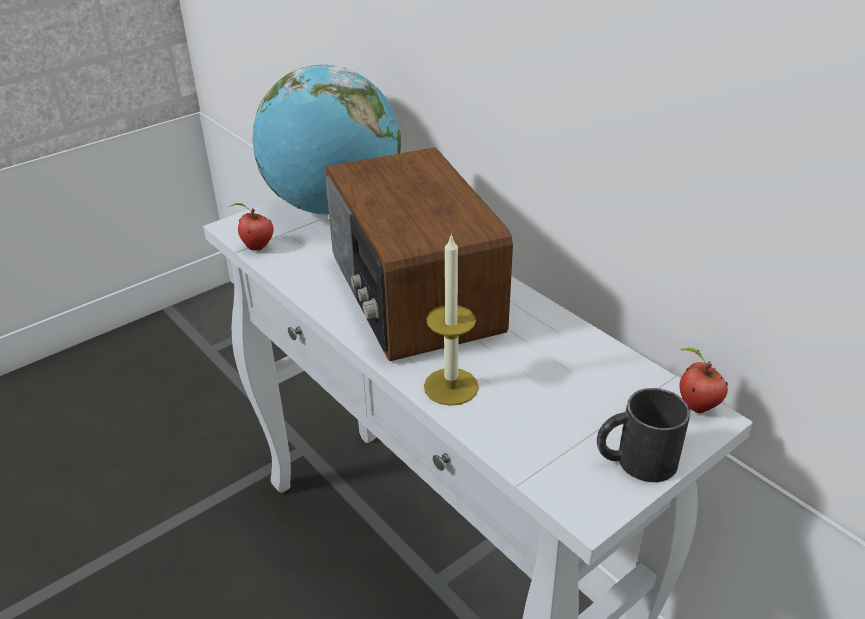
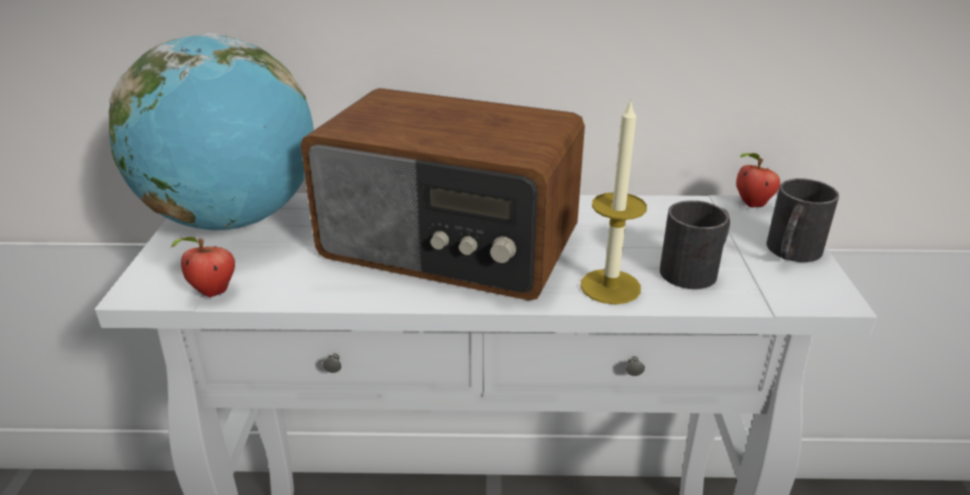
camera: 50 degrees left, 5 degrees down
(533, 418) = (696, 269): none -> black mug

